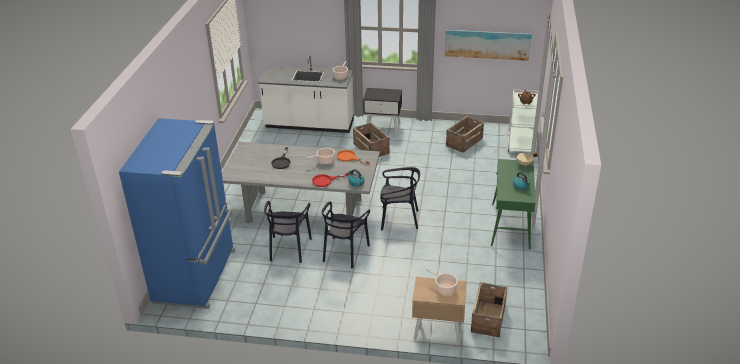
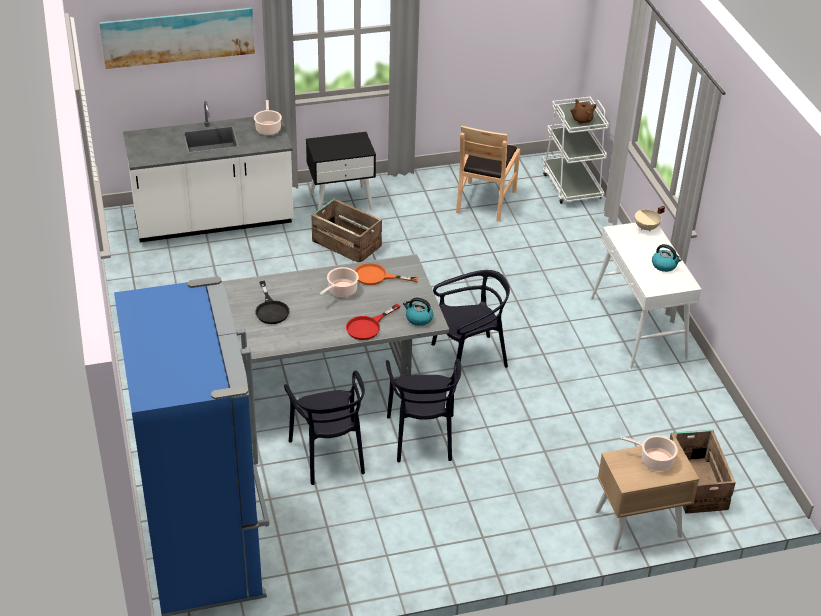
camera: 25 degrees left, 5 degrees up
(463, 142) = (485, 201): crate -> brown chair
(487, 44) = (499, 33): picture -> picture (178, 36)
(510, 226) = (638, 328): green console table -> white console table

